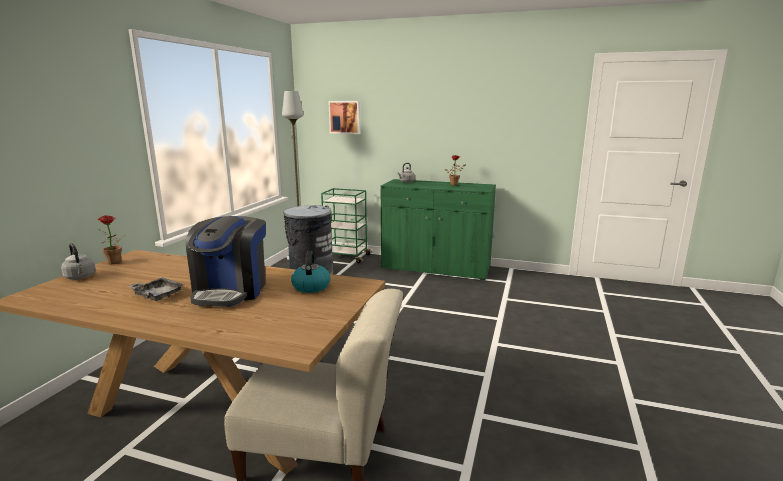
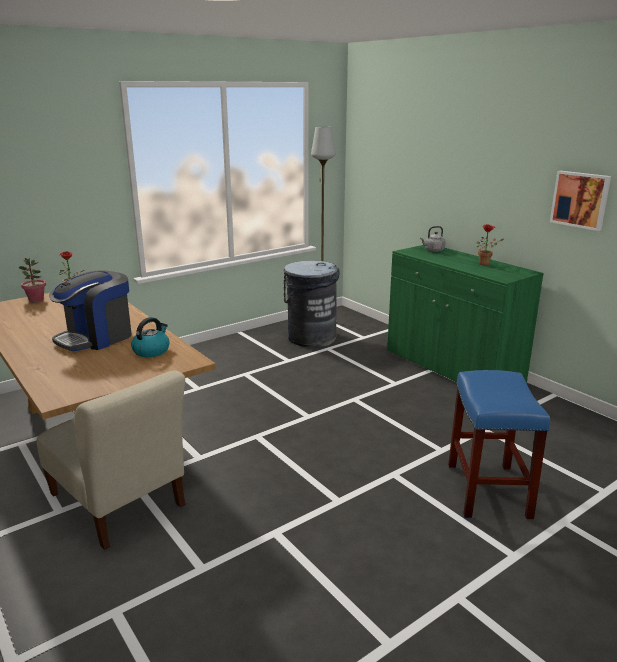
camera: 35 degrees right, 5 degrees up
(81, 277) = (36, 300): grey kettle -> potted plant
(157, 295) = (52, 327): grey tray -> none
(345, 117) = (389, 159): picture -> picture (580, 199)
(346, 257) = (369, 328): green cart -> none
(557, 333) = (489, 491): none -> blue stool

